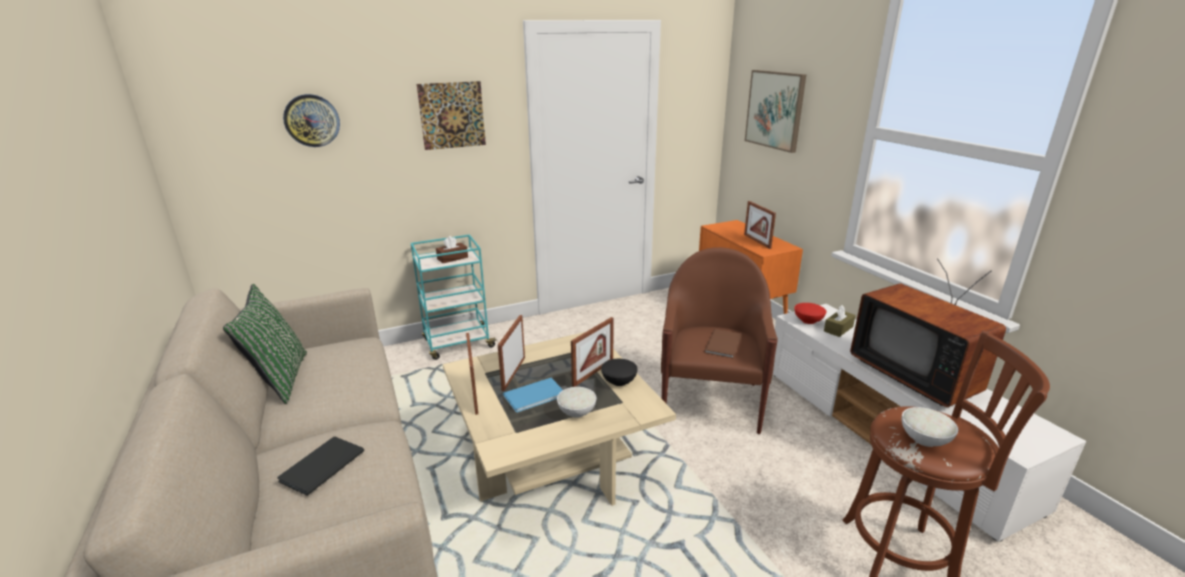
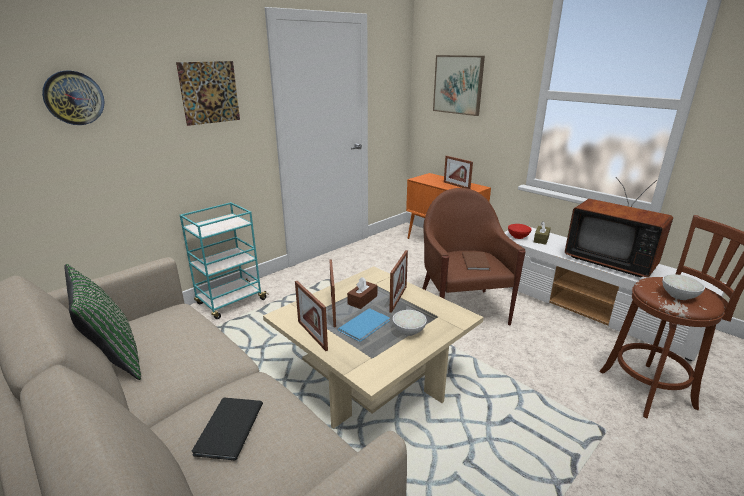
camera: 20 degrees left, 0 degrees up
(452, 258) = (223, 224): brown tissue box -> brown tissue box (362, 300)
(619, 381) = (422, 301): black bowl -> none

